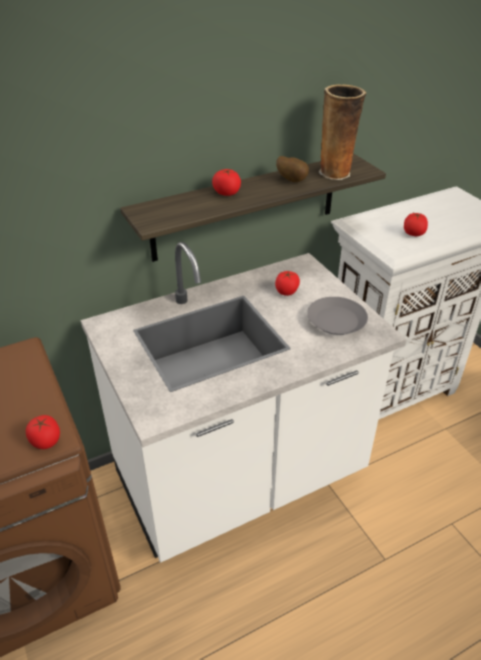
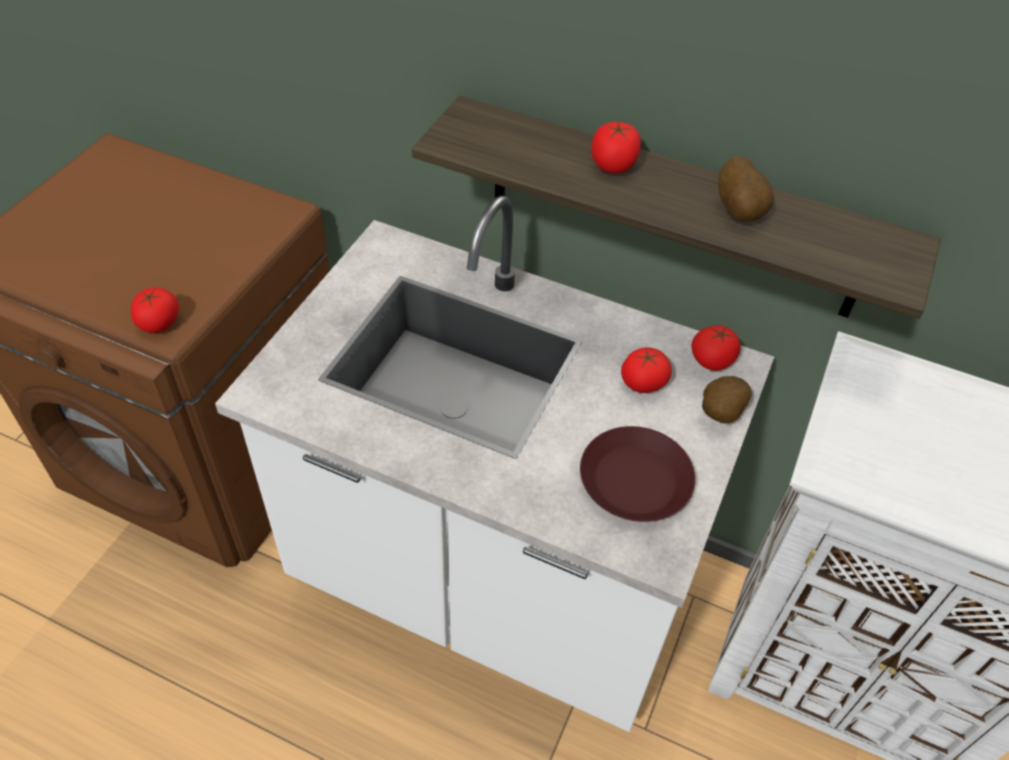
camera: 50 degrees right, 10 degrees up
(323, 281) = (719, 413): none -> potato
(336, 173) = (834, 249): vase -> none
(337, 321) = (636, 481): grey plate -> brown plate
(413, 233) = (931, 459): tomato -> tomato (712, 360)

